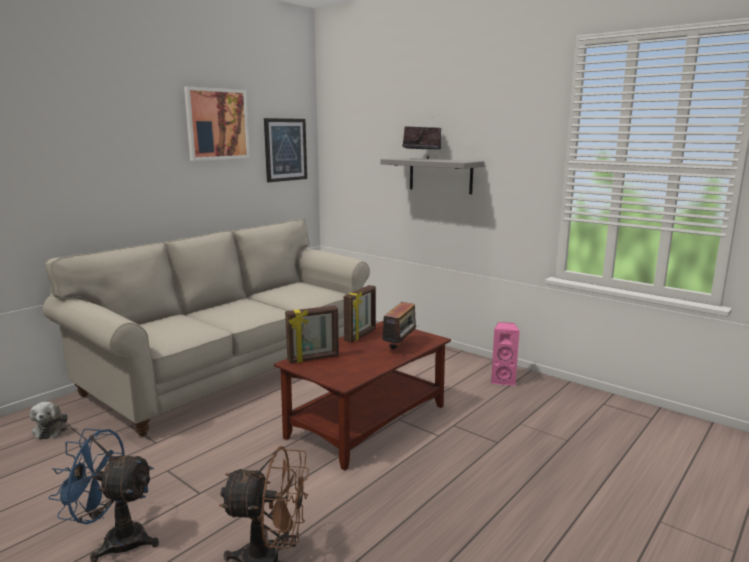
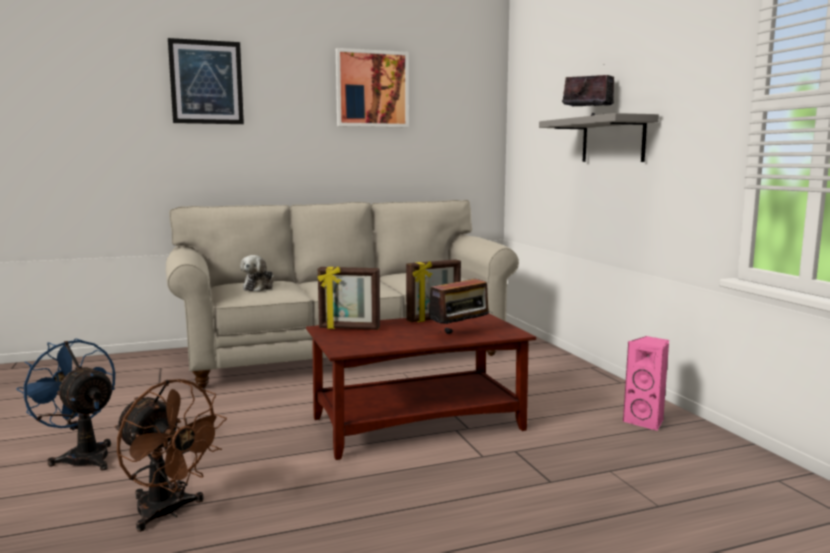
camera: 30 degrees right, 5 degrees down
(51, 429) = (145, 368): plush toy -> plush toy (259, 287)
(285, 149) = (459, 121): picture -> picture (206, 82)

